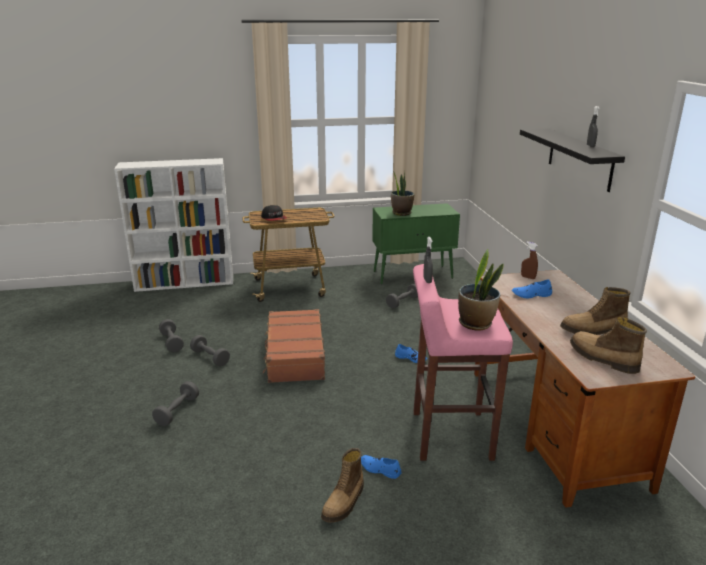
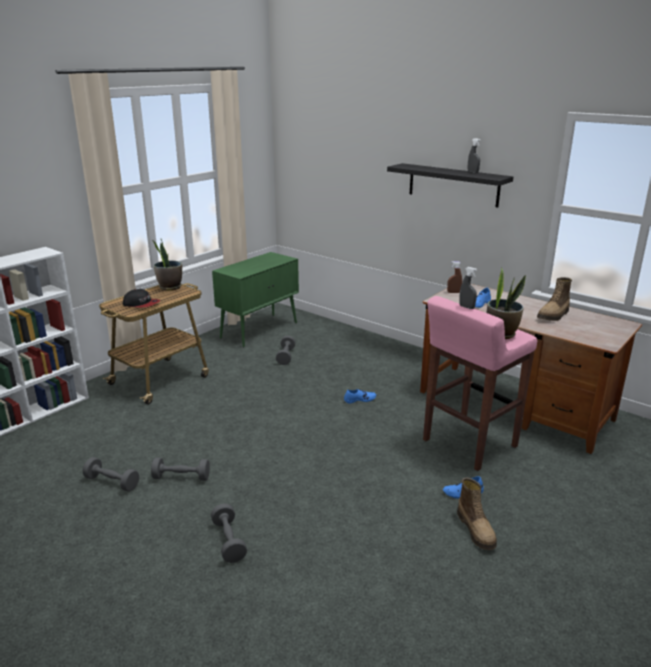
camera: 40 degrees left, 0 degrees up
(294, 355) = (261, 438): brown suitcase -> none
(401, 213) = (248, 269): potted plant -> potted plant (170, 287)
(602, 359) = (589, 331): boot -> none

